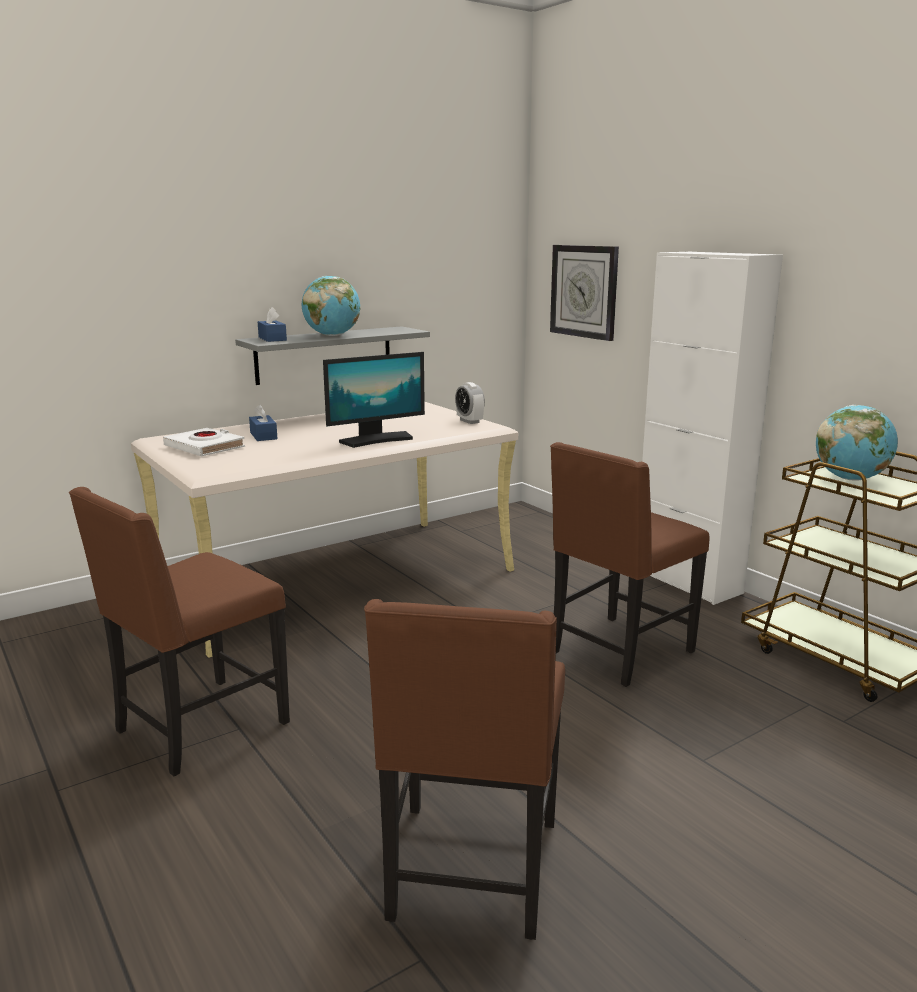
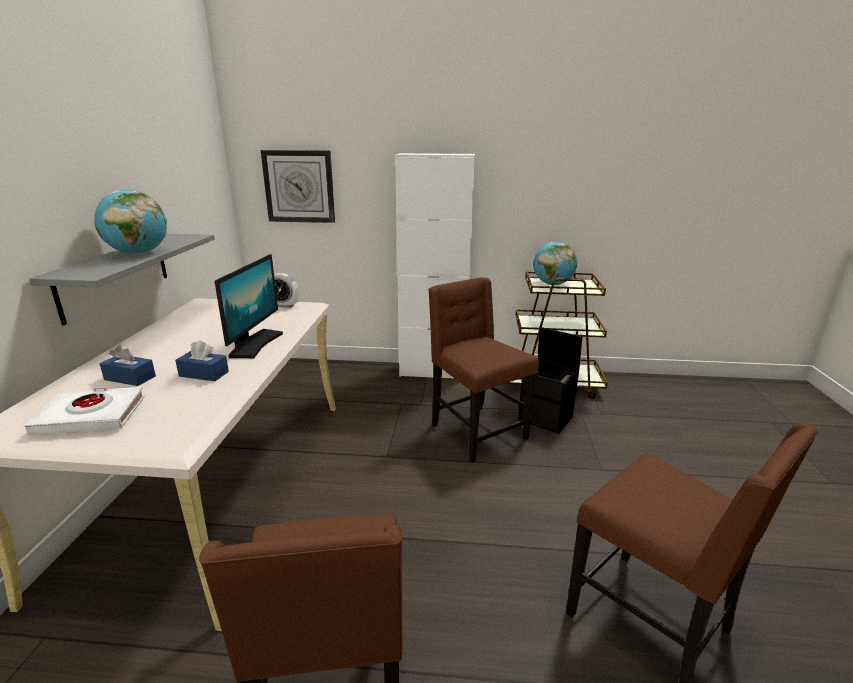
camera: 50 degrees left, 5 degrees up
(272, 339) = (82, 269): blue tissue box -> blue tissue box (204, 374)
(618, 652) = (476, 432): brown chair -> brown chair turned 150 degrees clockwise
(741, 685) = (546, 418): none -> black storage box

